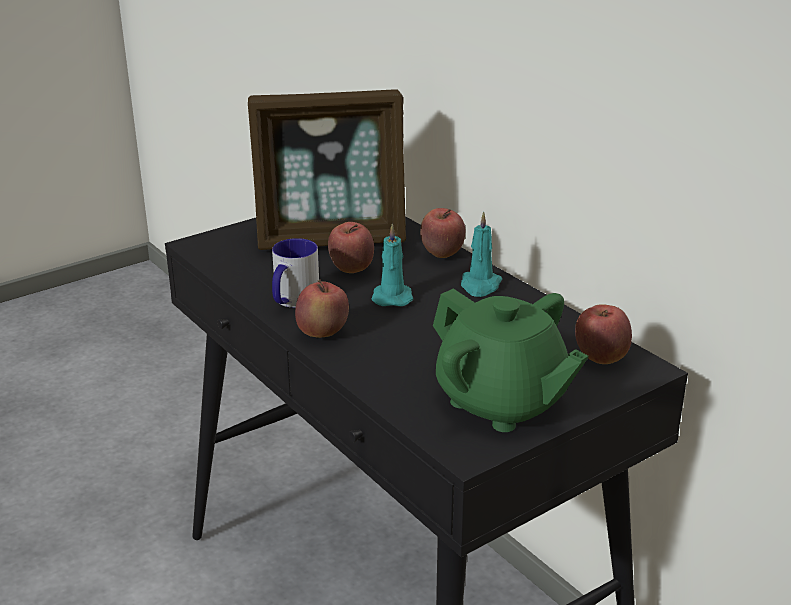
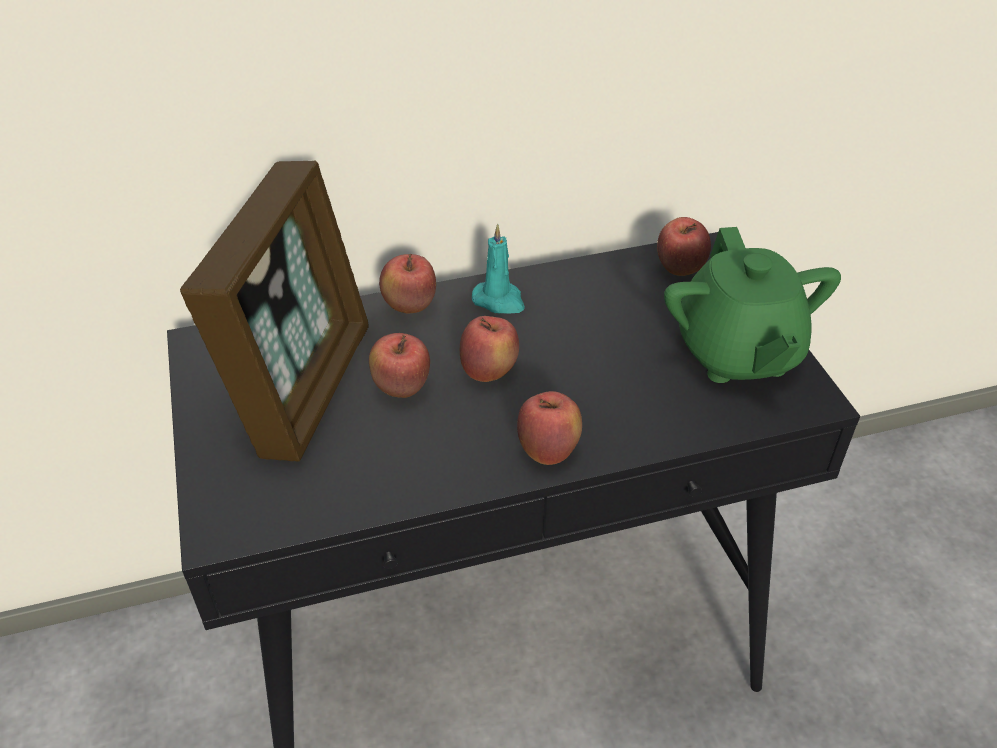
camera: 70 degrees left, 15 degrees up
(292, 301) = (453, 460): mug -> none
(392, 297) = (489, 372): turquoise candle -> apple
(501, 403) = (737, 353): green teapot -> green teapot turned 105 degrees clockwise

